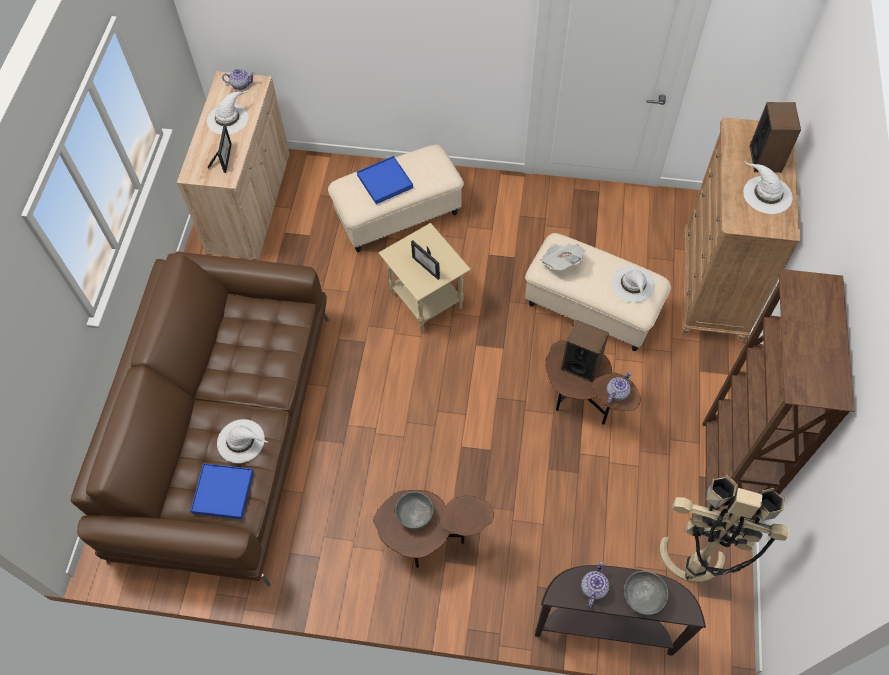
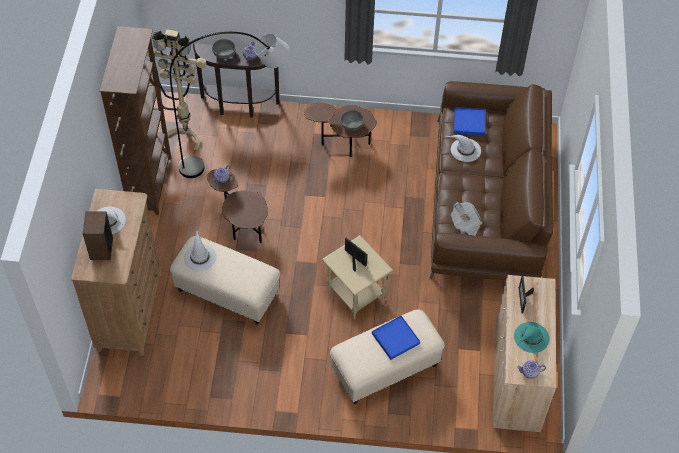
camera: 175 degrees right, 5 degrees down
(228, 118) = (531, 337): white hat -> turquoise hat
(561, 262) = (252, 274): newspaper -> newspaper (465, 224)
(580, 365) = (243, 211): speaker -> none
(594, 521) = (239, 157): none -> grey floor lamp

